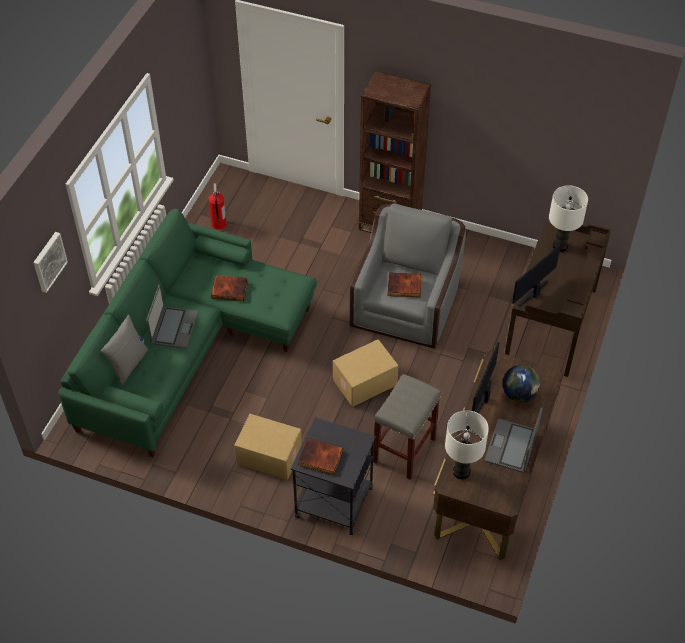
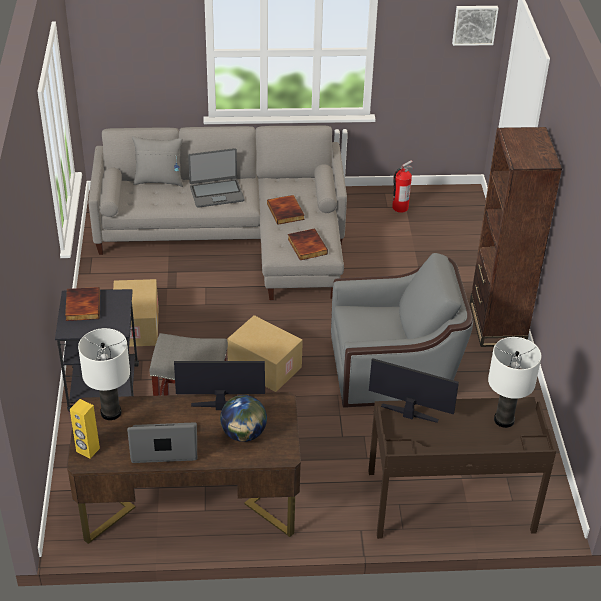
camera: 65 degrees right, 10 degrees down
(48, 261) = (150, 32): picture -> picture (474, 24)
(188, 348) = (234, 236): green sofa -> grey sofa
(404, 287) = (372, 327): book -> book (306, 246)
(497, 498) = (87, 450): none -> yellow speaker

